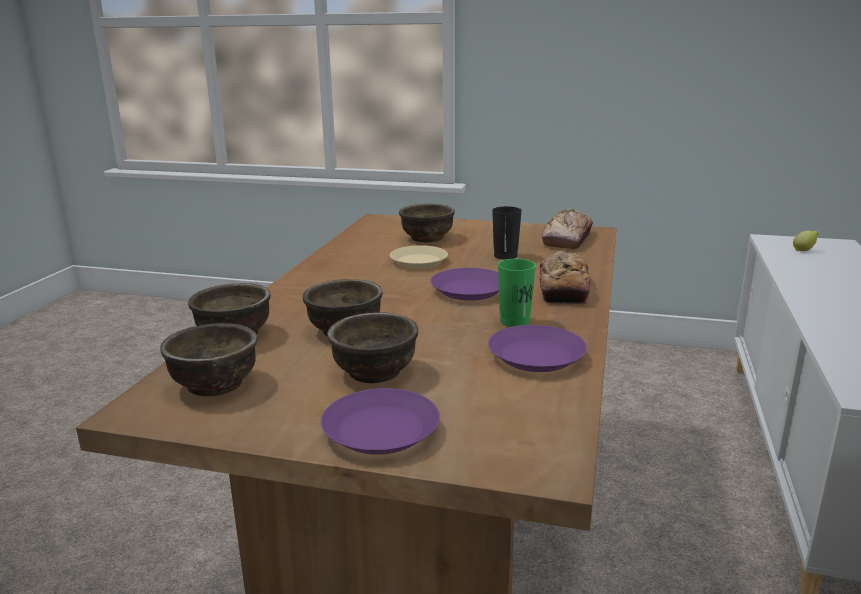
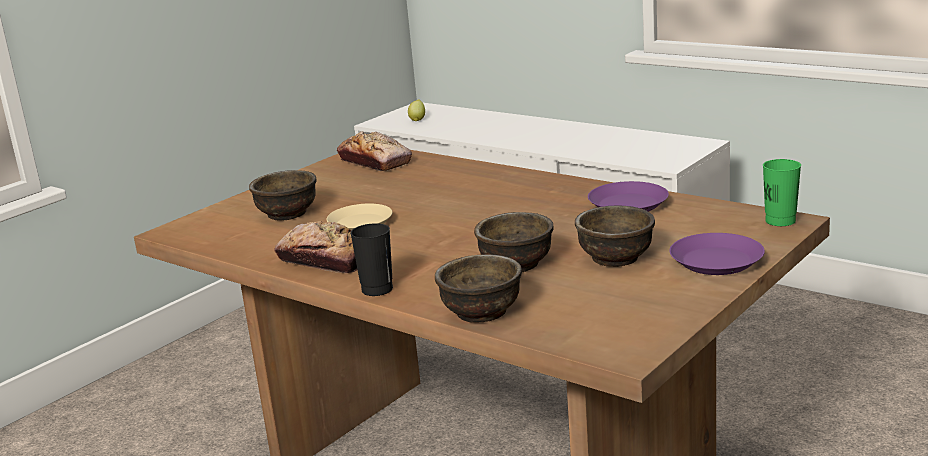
camera: 65 degrees left, 0 degrees up
(214, 384) = (594, 320): brown bowl -> none
(469, 290) = (468, 211): purple plate -> none
(505, 256) = (391, 189): black cup -> black cup (377, 289)
(514, 321) = (556, 203): green cup -> green cup (780, 221)
(563, 288) = (500, 180): bread -> bread (326, 259)

